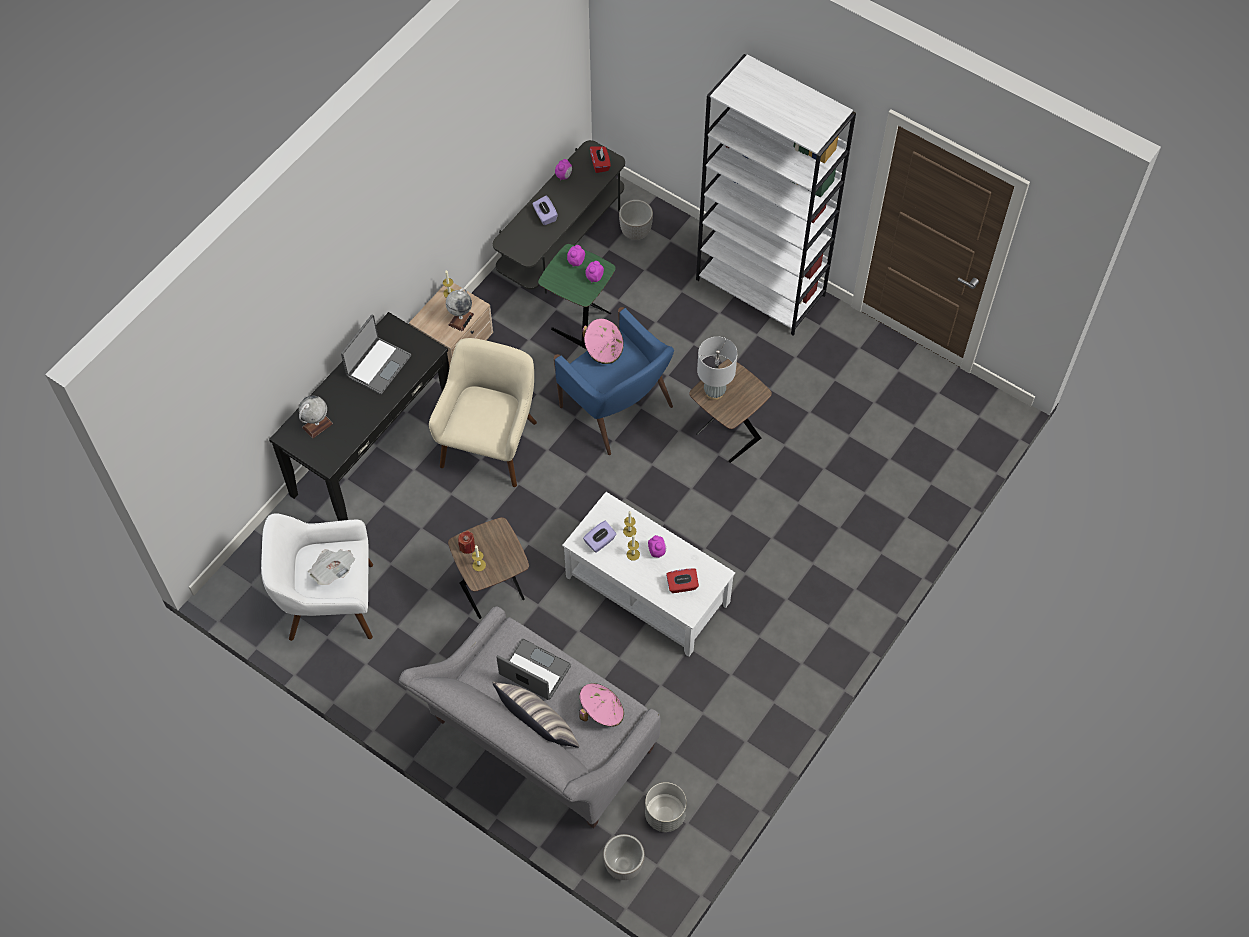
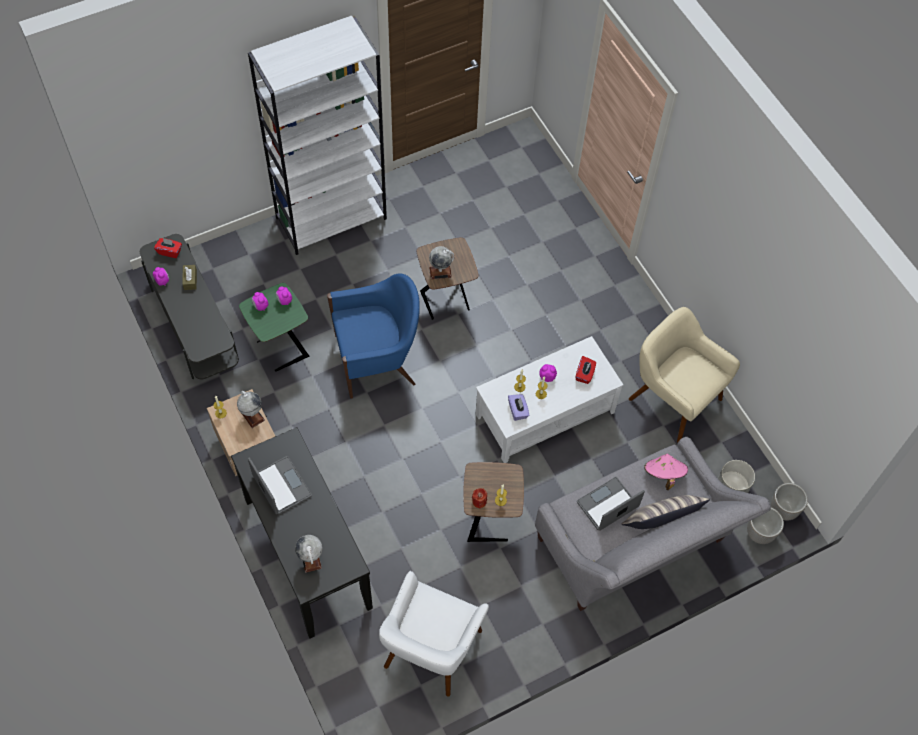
camera: 65 degrees left, 0 degrees up
(333, 571) = (437, 617): newspaper -> none
(490, 443) = (353, 462): beige armchair -> beige armchair (673, 399)
(545, 216) = (192, 312): purple tissue box -> none
(579, 196) = (190, 280): none -> brown tissue box
(603, 349) = (346, 329): pink hat -> none
(636, 232) = (225, 272): planter -> planter (783, 510)
(714, 392) = (440, 272): grey table lamp -> globe

